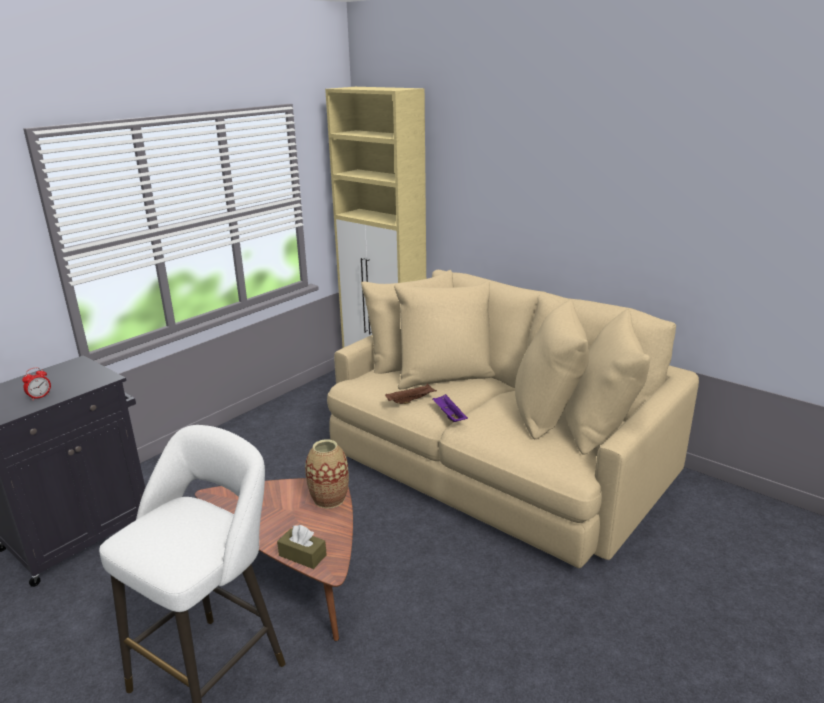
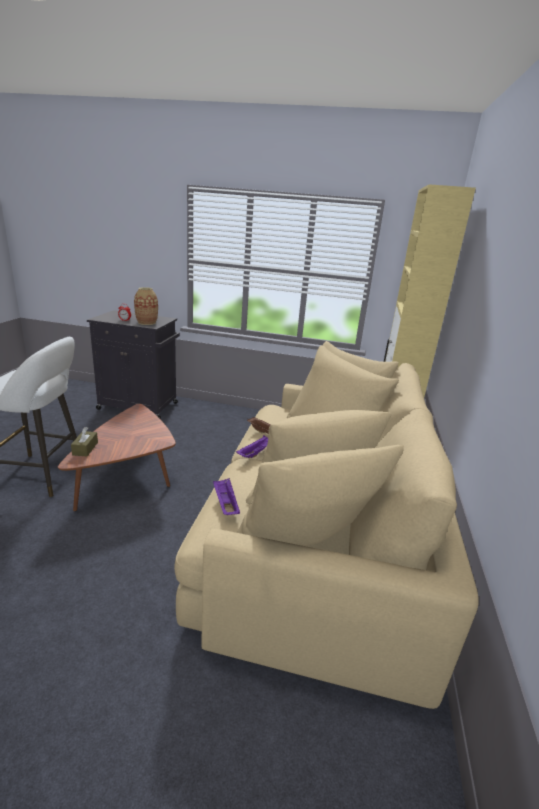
camera: 60 degrees right, 0 degrees up
(329, 498) = (149, 443): vase -> vase (147, 322)
(531, 451) = (225, 504): none -> purple tray

